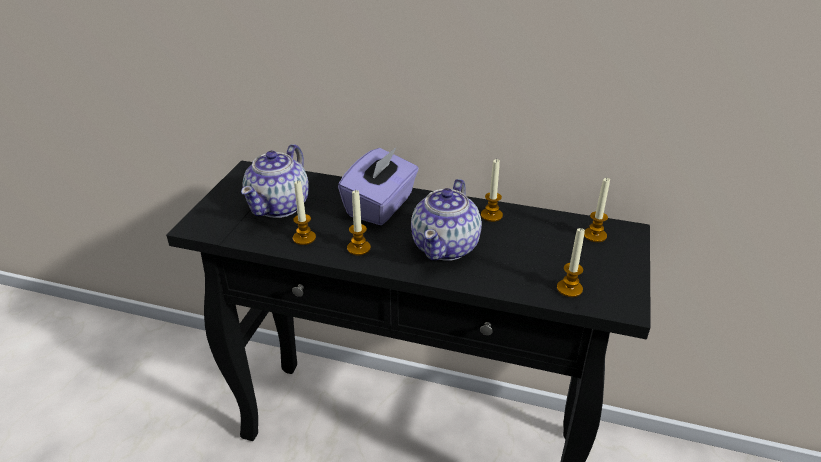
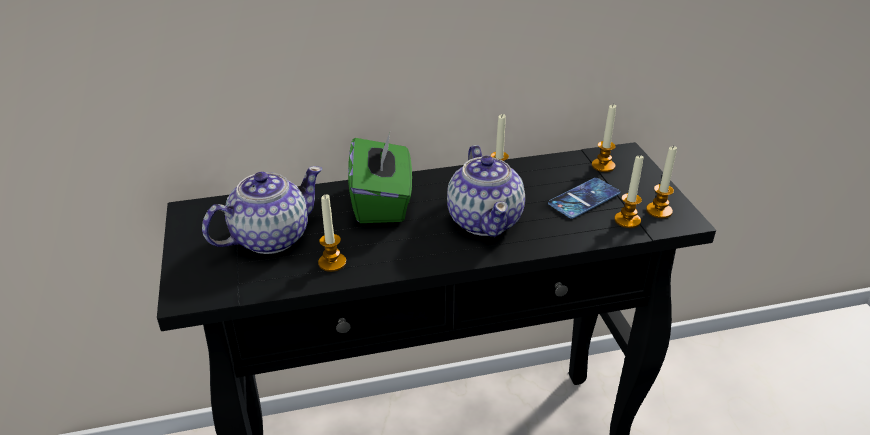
camera: 30 degrees left, 0 degrees up
(280, 206) = (269, 238): teapot -> teapot turned 120 degrees counterclockwise
(358, 248) = (401, 252): candle -> candle (659, 211)
(381, 206) = (382, 202): purple tissue box -> green tissue box
(548, 257) = (584, 198): none -> phone

